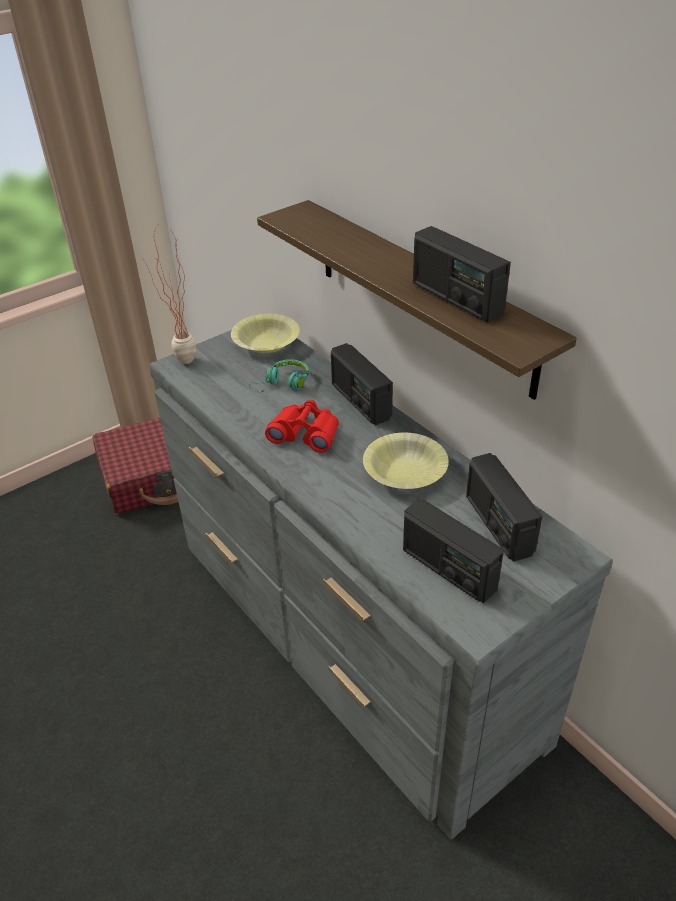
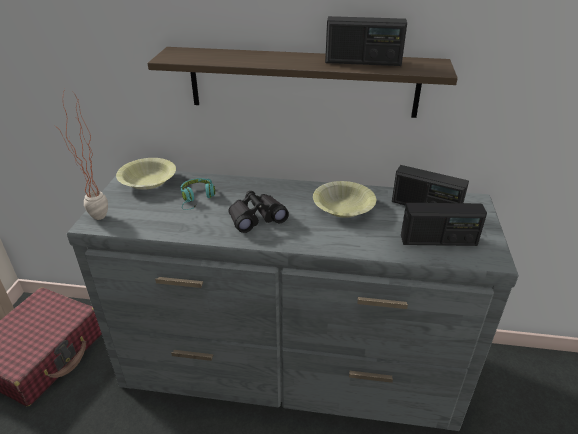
camera: 45 degrees left, 5 degrees down
(305, 434) = (256, 218): red binoculars -> black binoculars
(360, 401) = (262, 185): radio -> none

